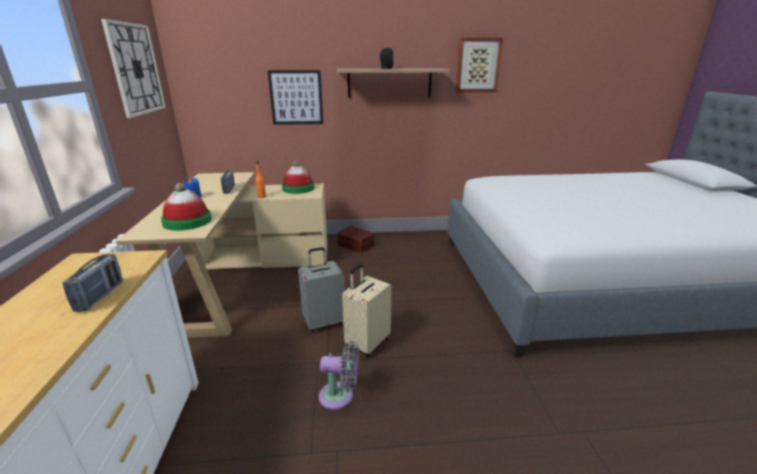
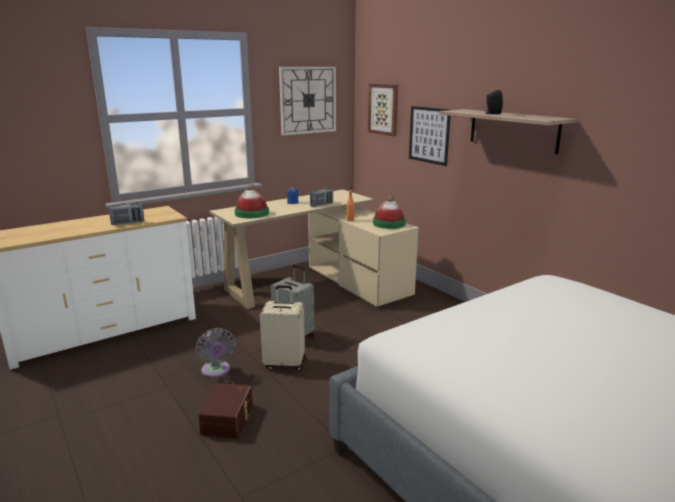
camera: 60 degrees right, 5 degrees down
(356, 245) = (437, 308): brown storage box -> brown storage box (229, 419)
(478, 65) = (628, 119): picture -> picture (384, 109)

